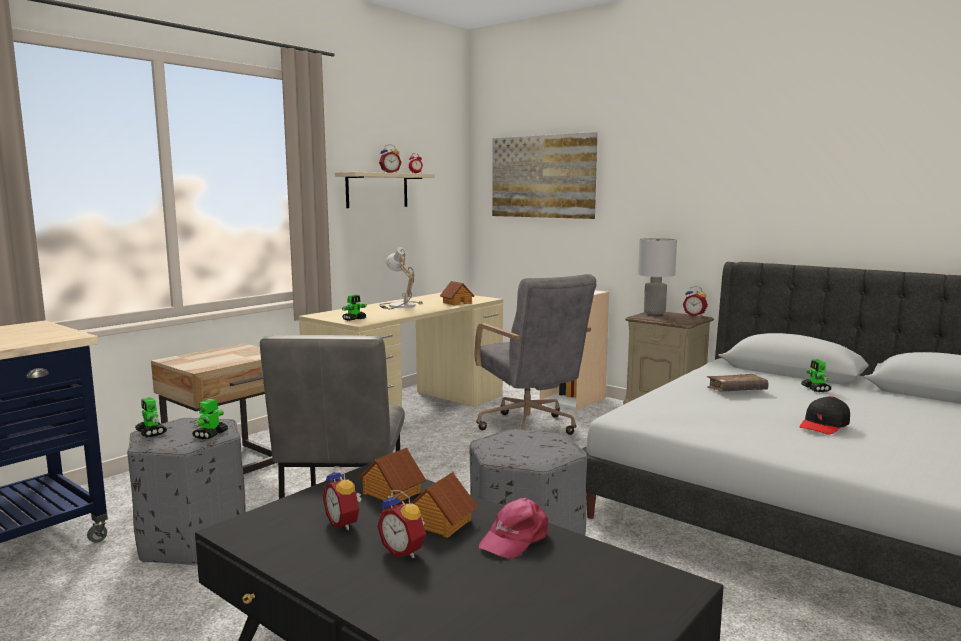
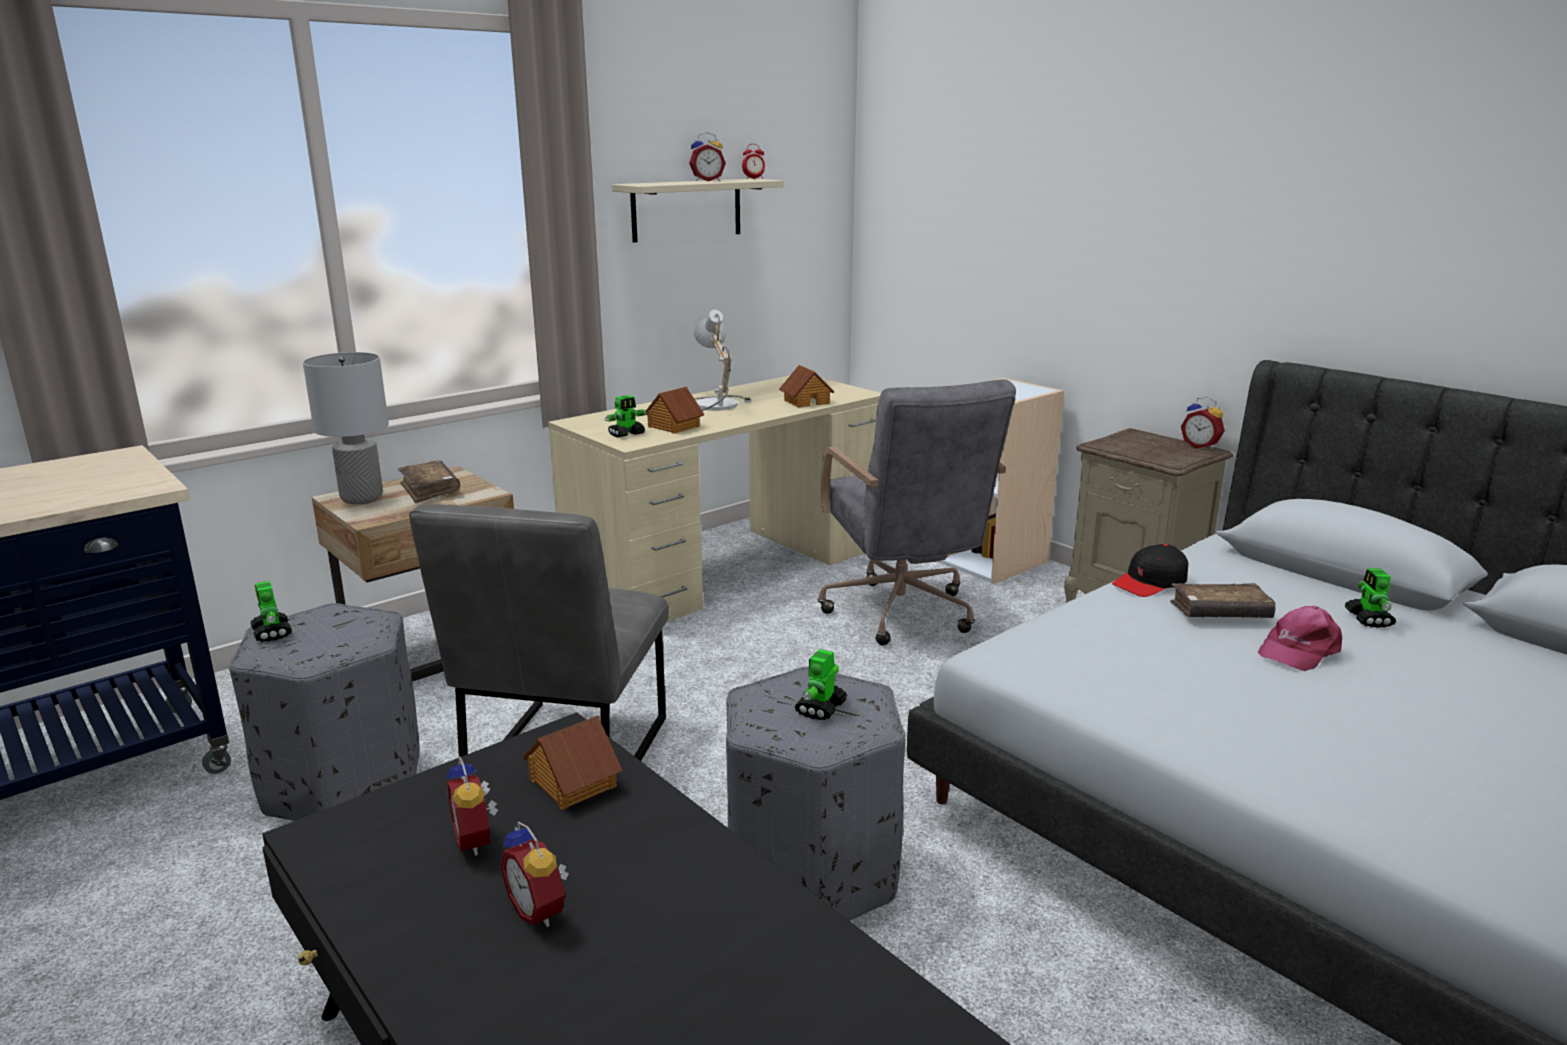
camera: 10 degrees right, 10 degrees up
(210, 435) = (350, 644): toy robot -> toy robot (820, 708)
(231, 354) = (430, 490): none -> brown book
(439, 523) = (617, 856): toy house -> toy house (673, 426)
(515, 538) = (720, 904): pink cap -> pink cap (1298, 650)
(542, 176) = (968, 184): picture -> none
(654, 314) = (1130, 440): grey table lamp -> grey table lamp (363, 500)
(824, 425) = (1344, 710): black cap -> black cap (1150, 583)

